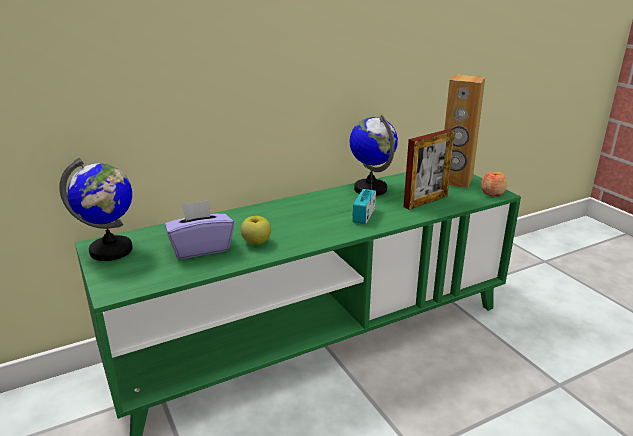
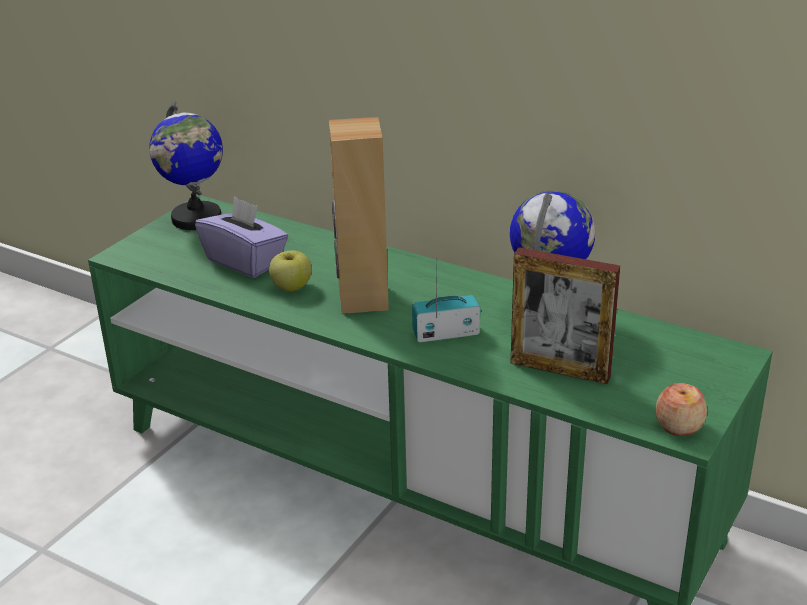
camera: 60 degrees right, 5 degrees up
(455, 181) = (684, 377): brown speaker -> brown speaker (362, 298)

